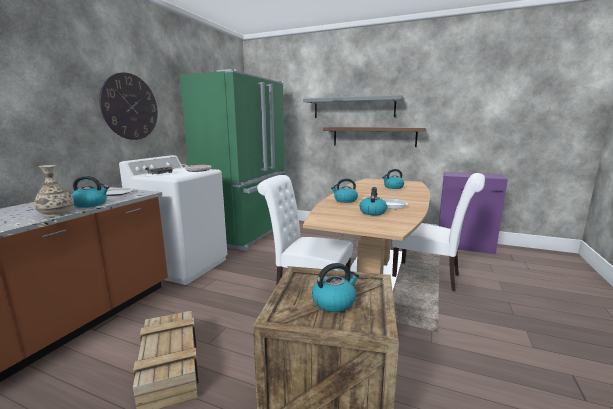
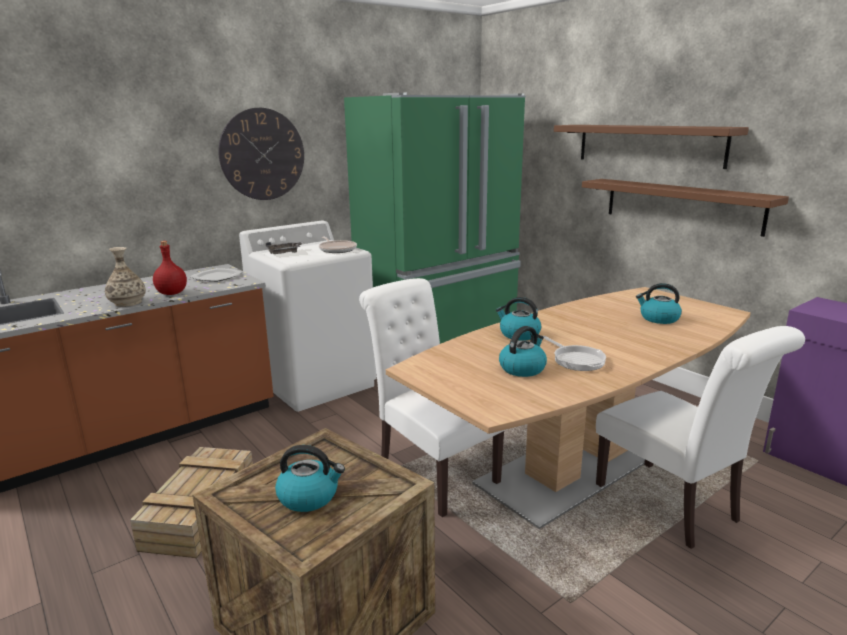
camera: 30 degrees right, 5 degrees up
(91, 204) = (171, 293): kettle -> red bottle
(353, 107) = (648, 144): grey shelf -> brown shelf

